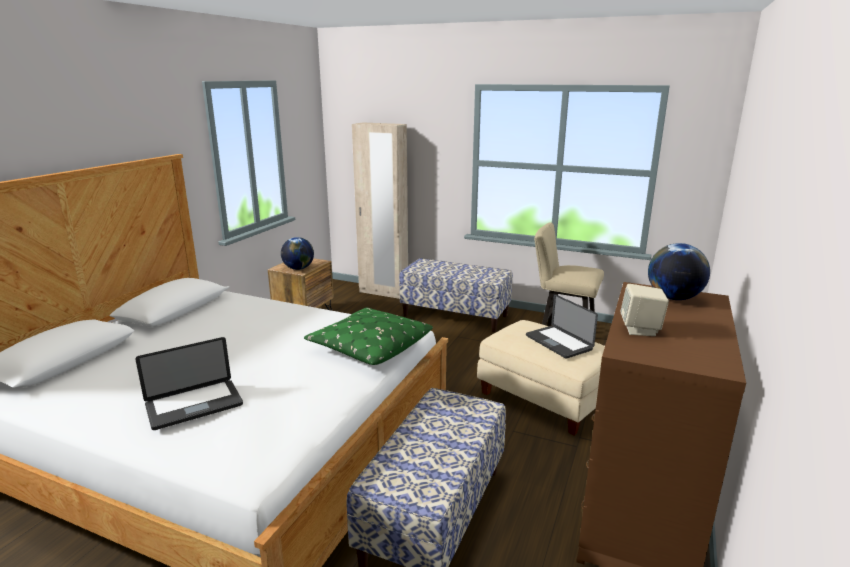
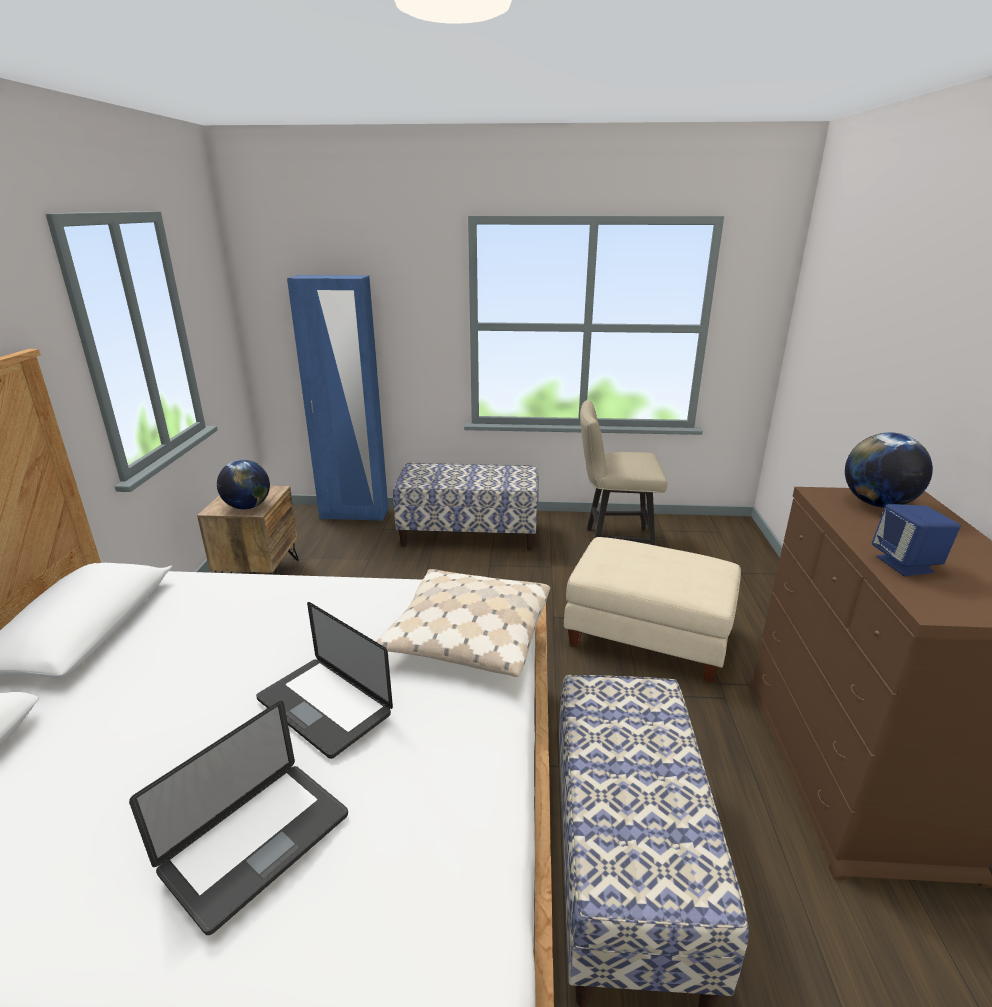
camera: 20 degrees left, 5 degrees up
(369, 347) = (468, 635): green pillow -> beige pillow
(383, 292) = (354, 514): beige wardrobe -> blue wardrobe
(558, 343) = (670, 566): laptop -> laptop (324, 707)
(640, 329) = (905, 564): beige speaker -> blue speaker

